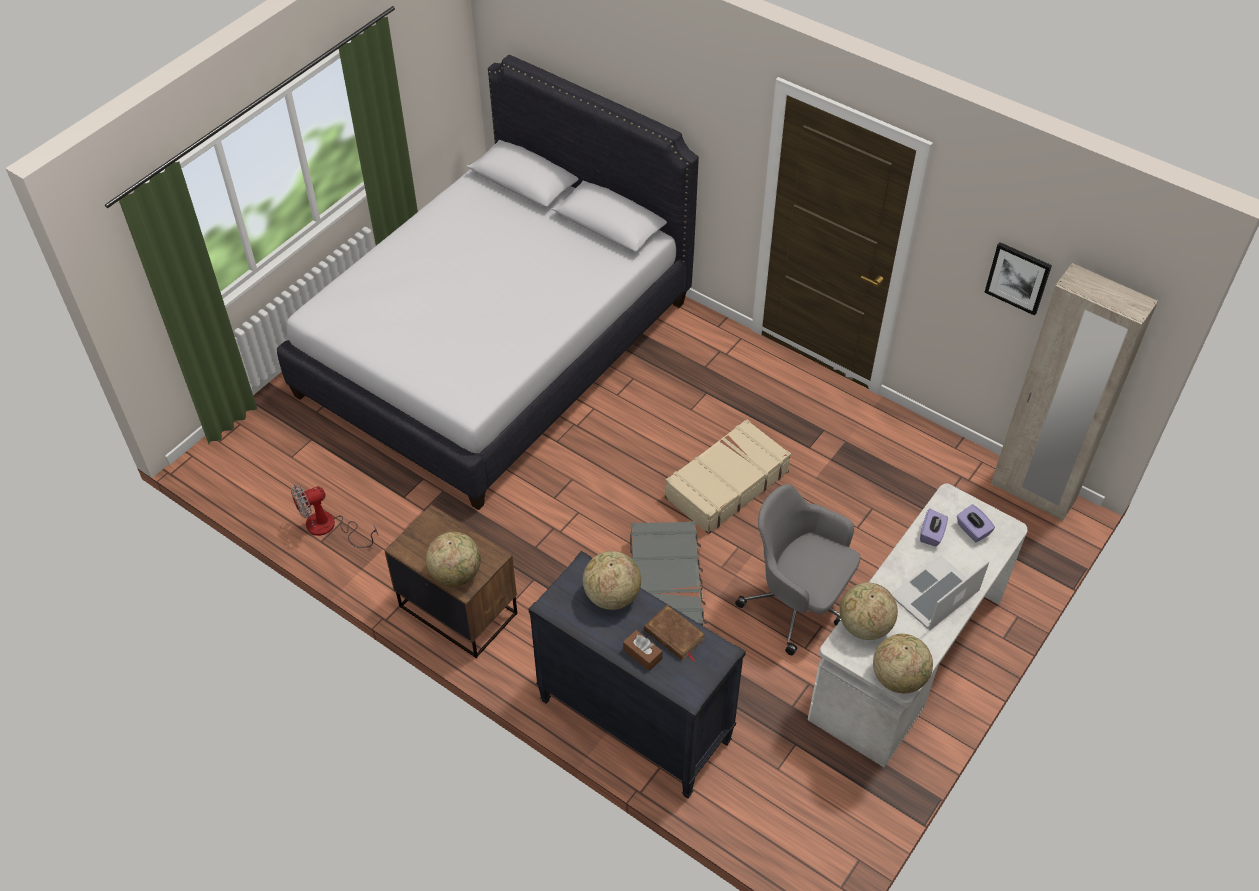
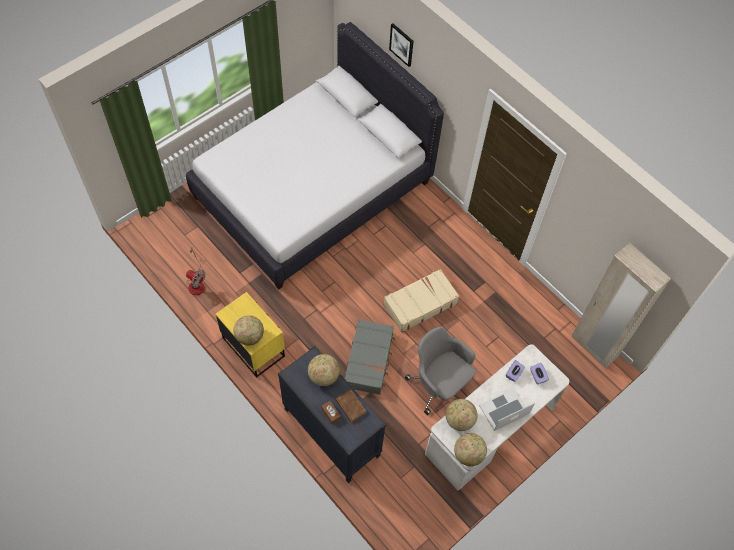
camera: 10 degrees right, 10 degrees up
(330, 527) = (196, 282): fan -> fan turned 135 degrees counterclockwise
(458, 609) = (254, 346): brown nightstand -> yellow nightstand
(1018, 277) = (602, 237): picture -> picture (402, 44)

